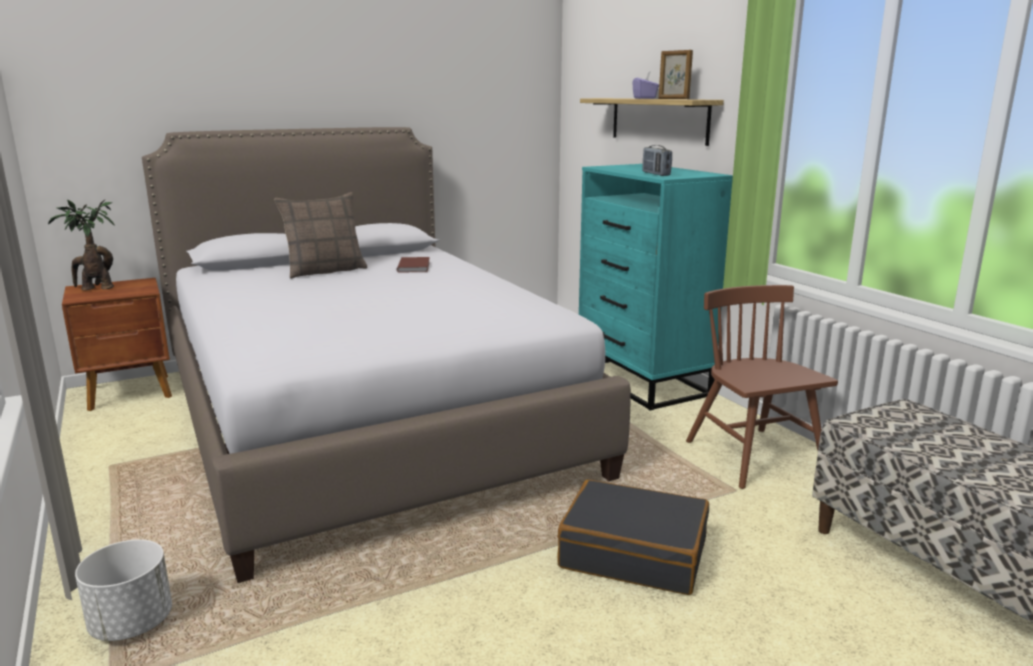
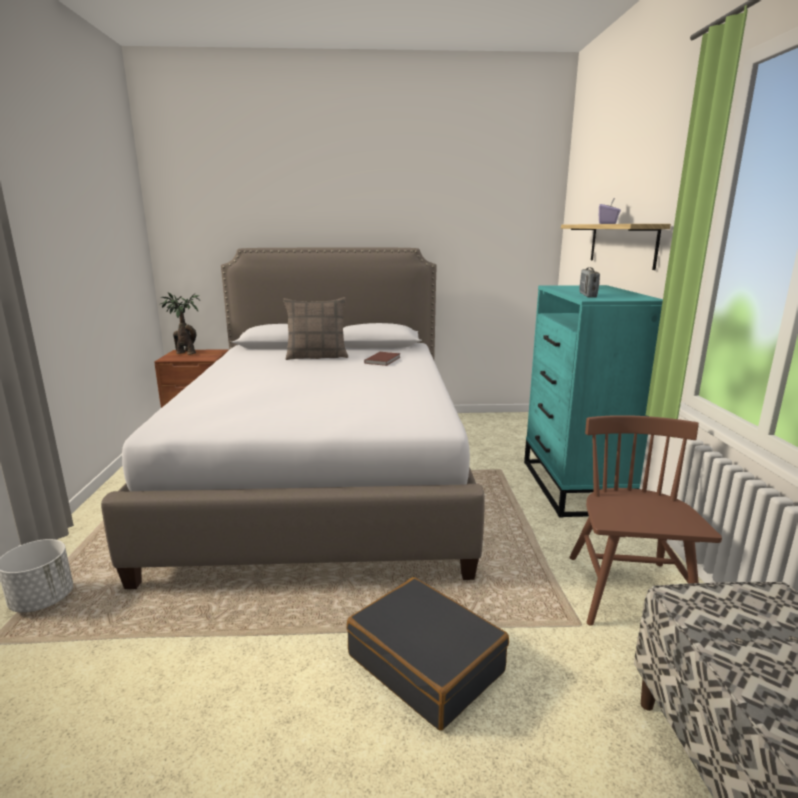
camera: 25 degrees right, 0 degrees up
(673, 99) = (625, 223): picture frame -> none

